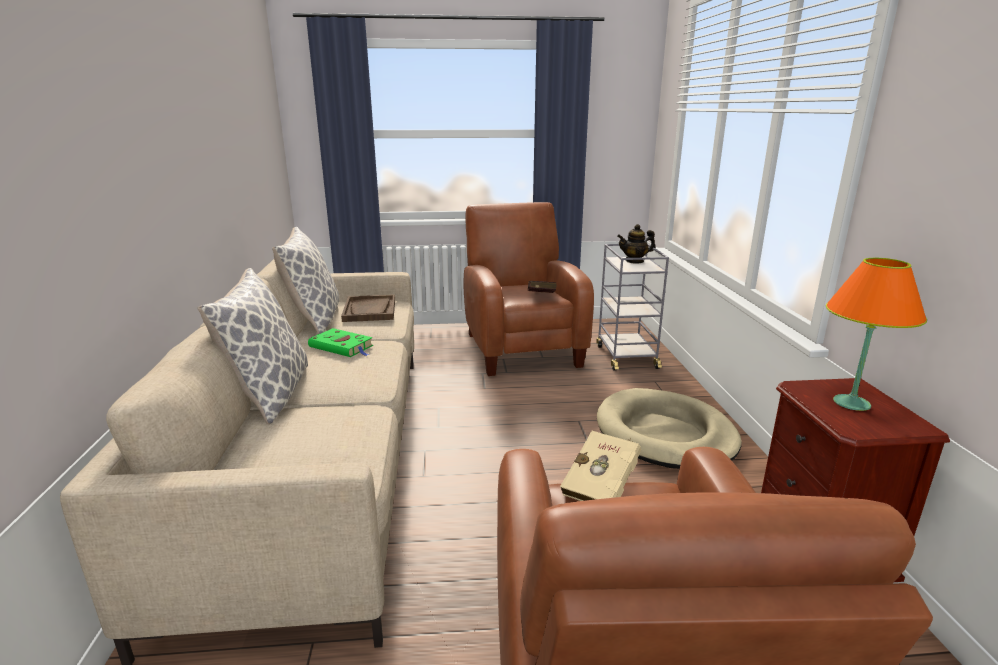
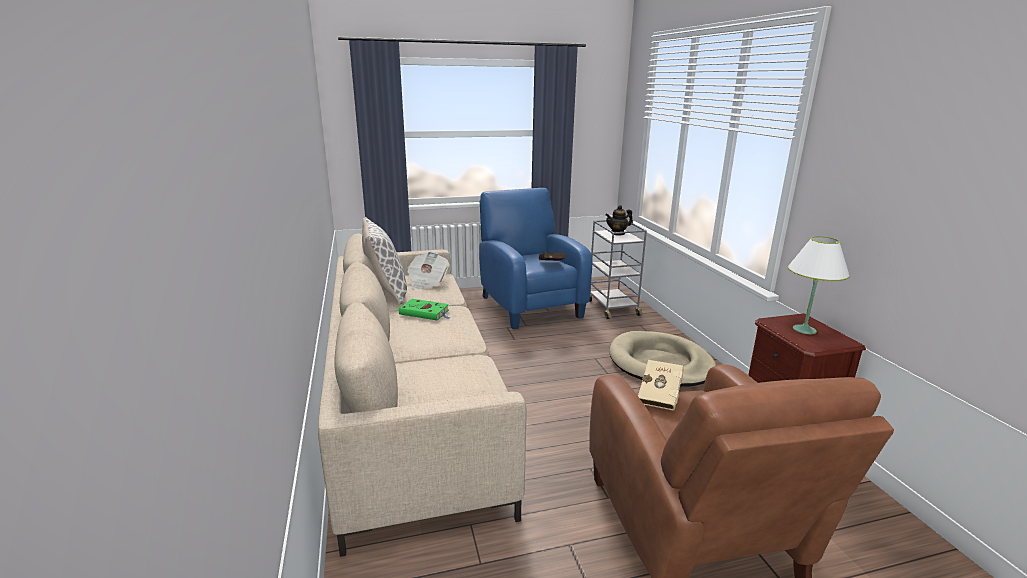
camera: 10 degrees left, 0 degrees up
(270, 394) = (394, 352): pillow -> none
(370, 310) = (427, 282): brown tray -> newspaper
(521, 347) = (529, 305): brown armchair -> blue armchair
(851, 403) = (804, 329): orange table lamp -> white table lamp

